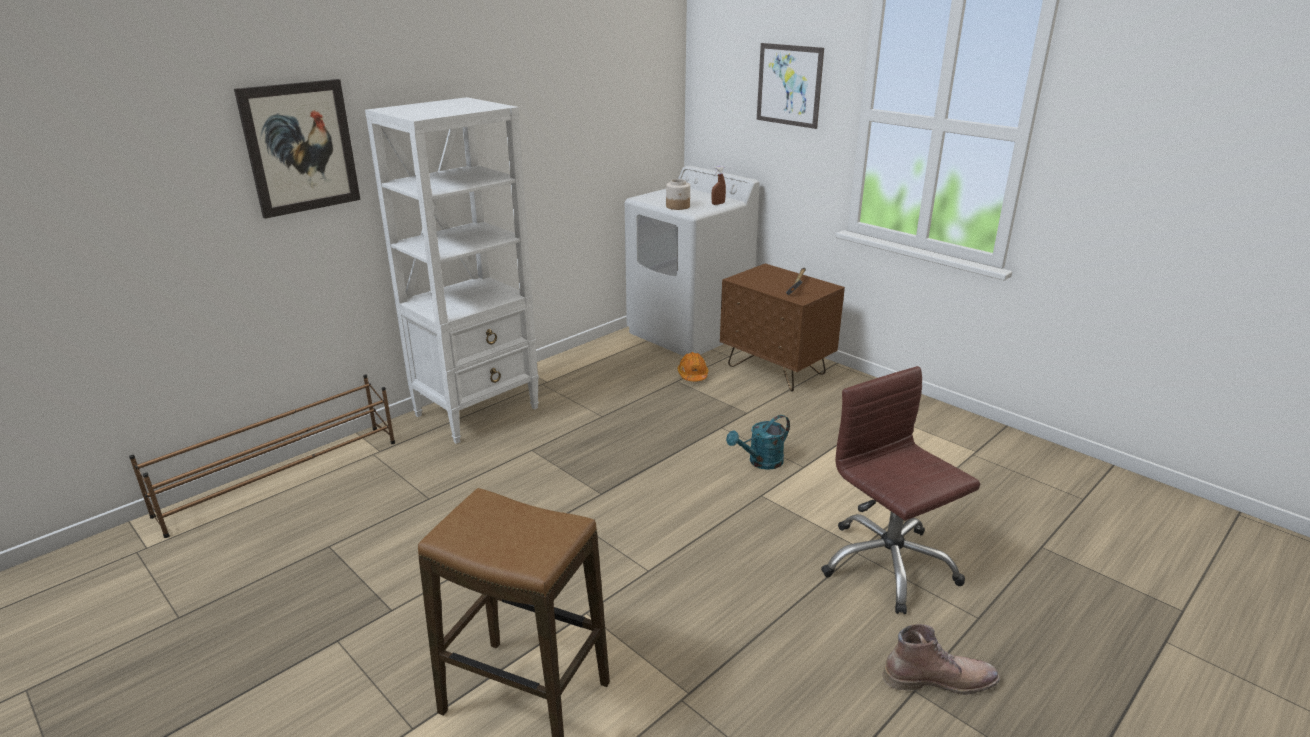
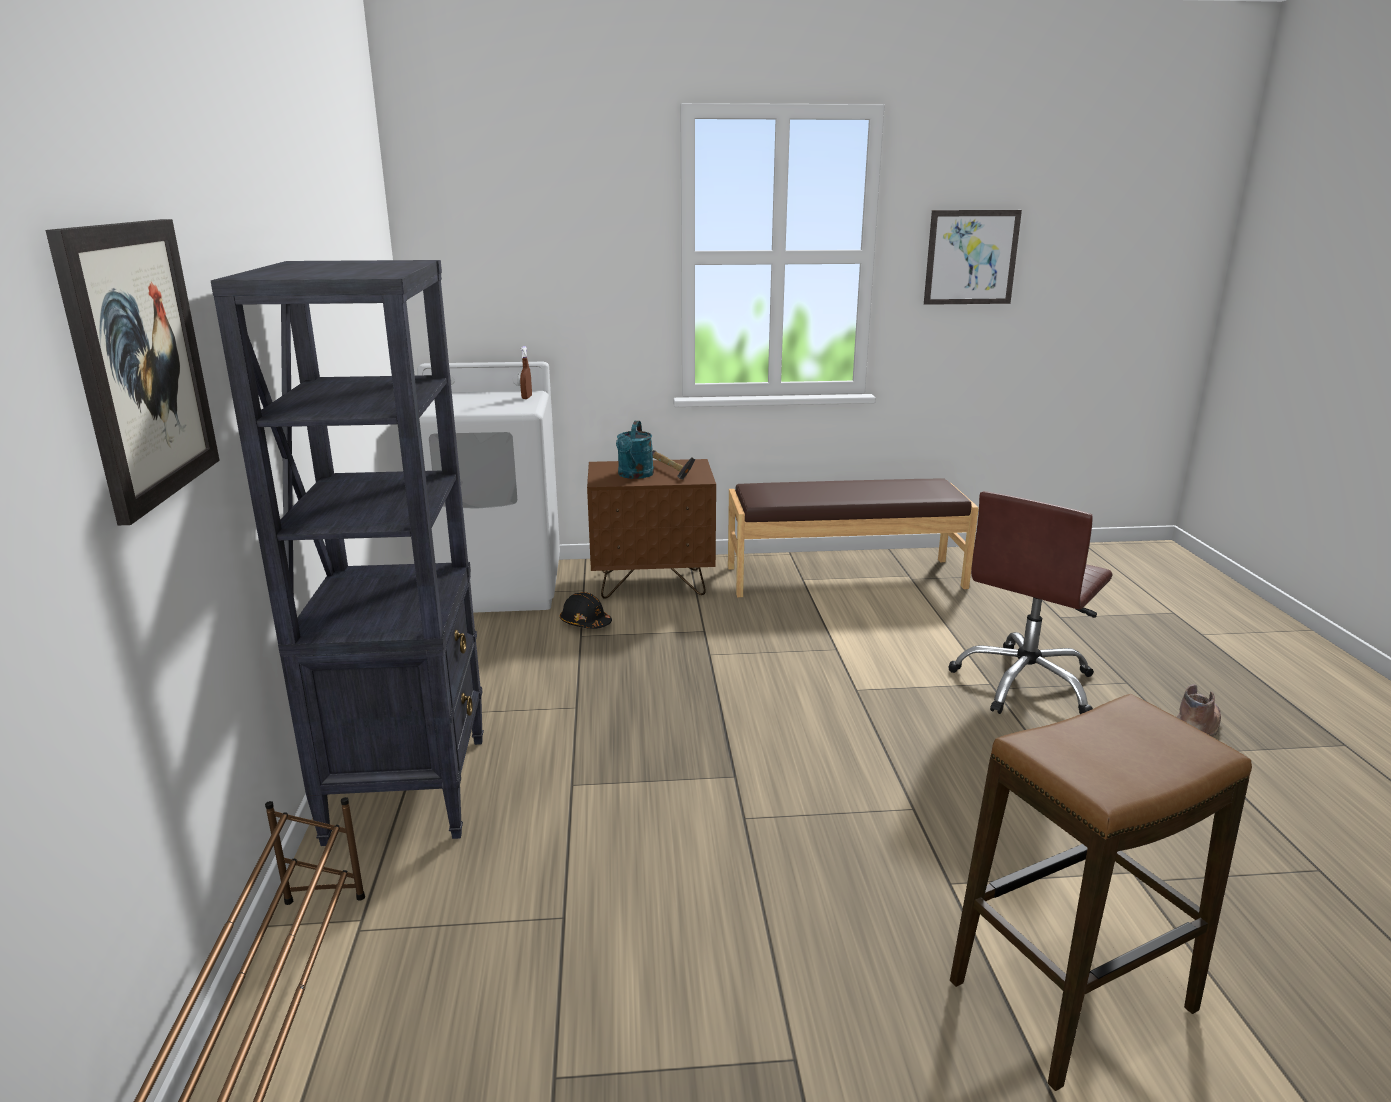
camera: 50 degrees left, 5 degrees down
(478, 411) = (409, 787): white bookcase -> black bookcase
(678, 206) = (492, 409): jar -> none
(692, 375) = (585, 623): orange hard hat -> black hard hat
(760, 462) = (801, 664): turquoise watering can -> turquoise watering can (634, 475)
(789, 85) = (575, 235): picture -> picture (971, 257)
(887, 564) = (1025, 684): brown office chair -> brown office chair turned 60 degrees counterclockwise
(919, 427) = (844, 577): none -> brown bench

